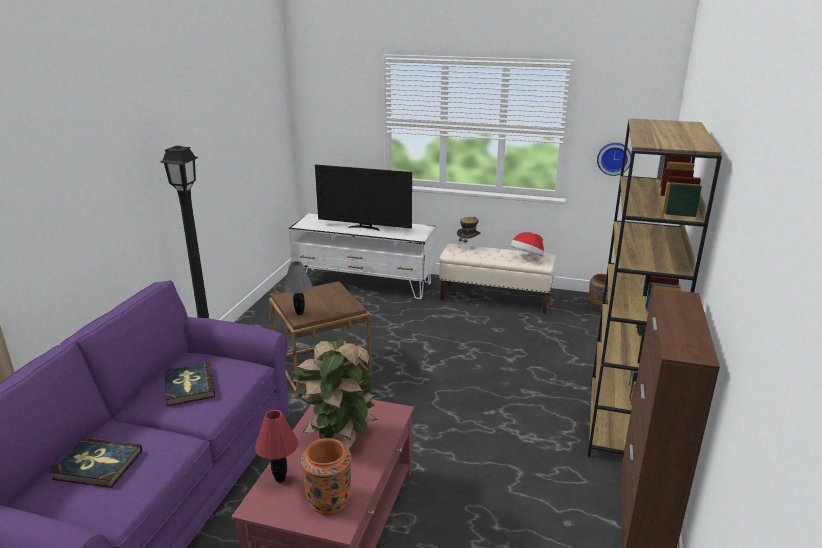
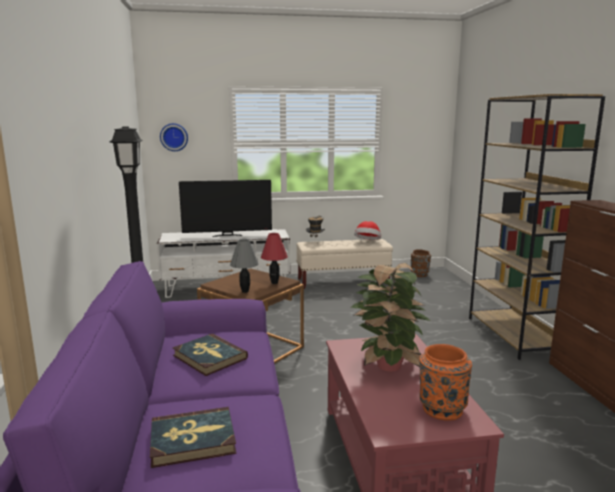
camera: 25 degrees left, 10 degrees down
(280, 479) = (380, 406): red table lamp -> red table lamp (275, 283)
(614, 158) = (414, 160): wall clock -> wall clock (174, 137)

